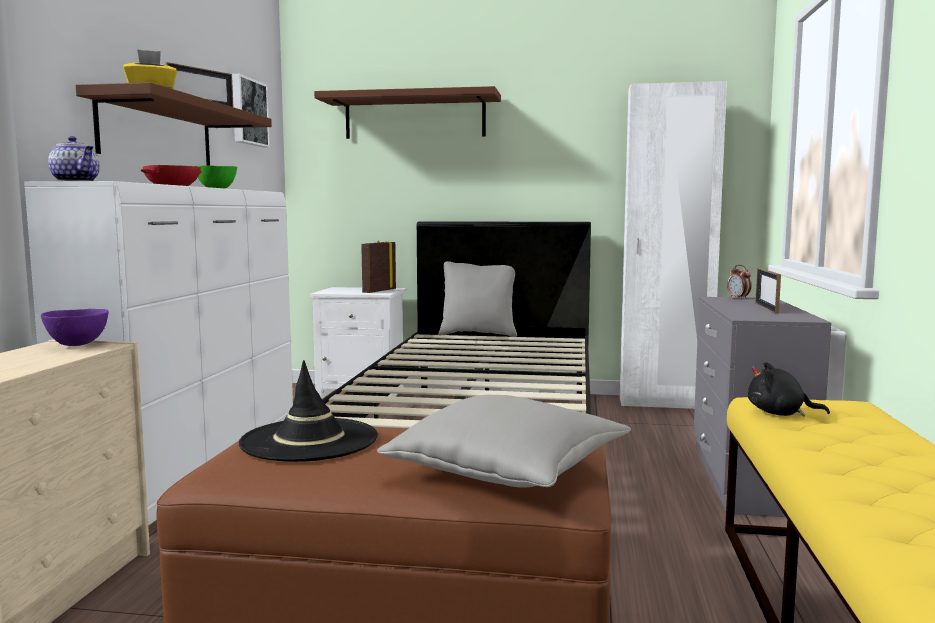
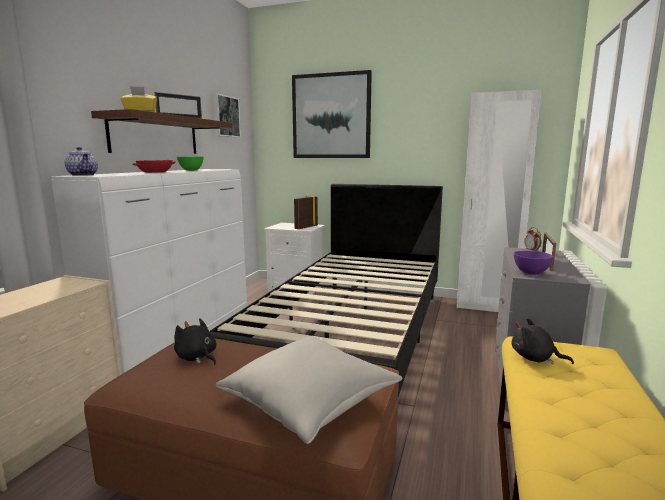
camera: 10 degrees right, 5 degrees up
(78, 344) = (73, 281): purple bowl -> purple bowl (531, 273)
(309, 440) = (197, 357): black hat -> black plush toy
(414, 117) = (331, 116): brown shelf -> picture
(478, 334) = (367, 256): grey pillow -> none

